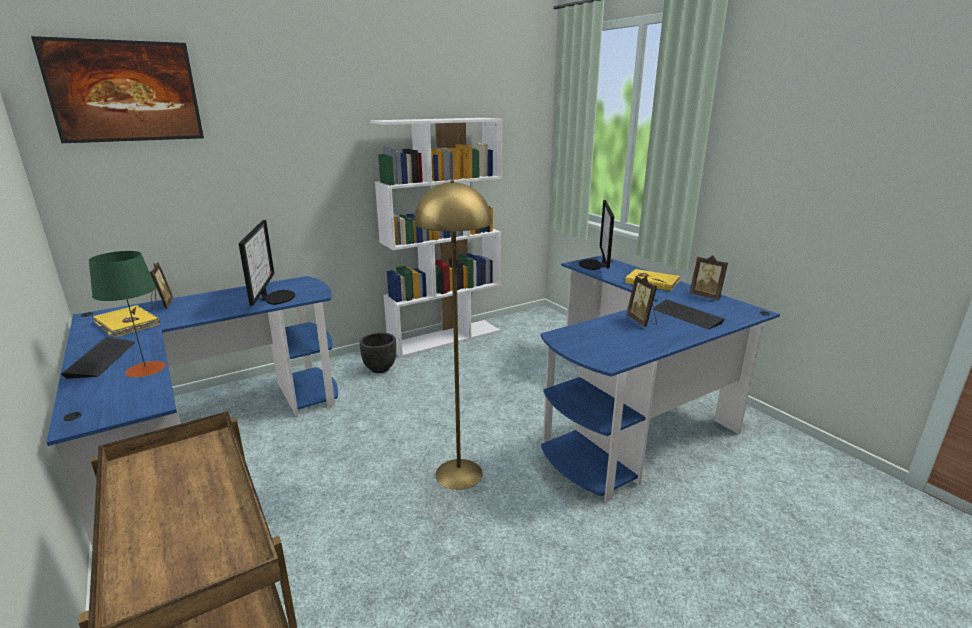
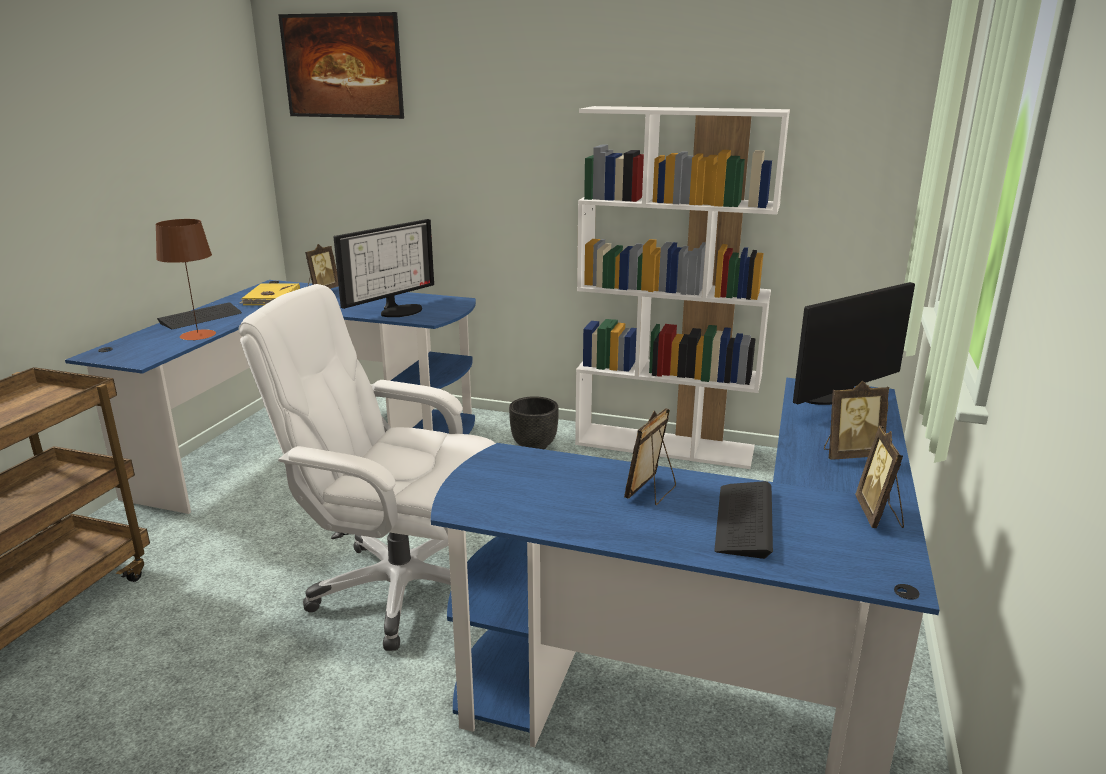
camera: 50 degrees right, 0 degrees up
(145, 369) = (198, 335): green table lamp -> brown table lamp
(458, 473) = (400, 589): yellow floor lamp -> white office chair
(651, 282) = (850, 454): yellow book -> picture frame

